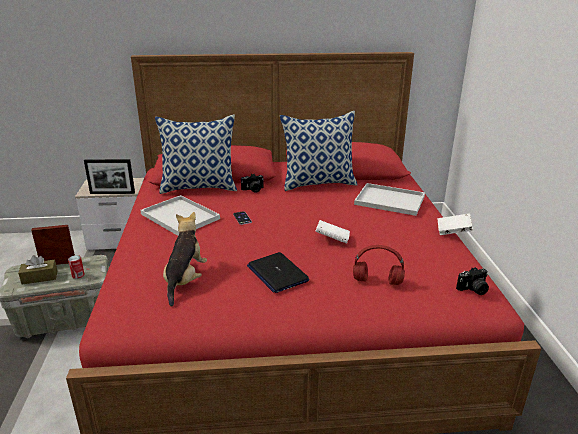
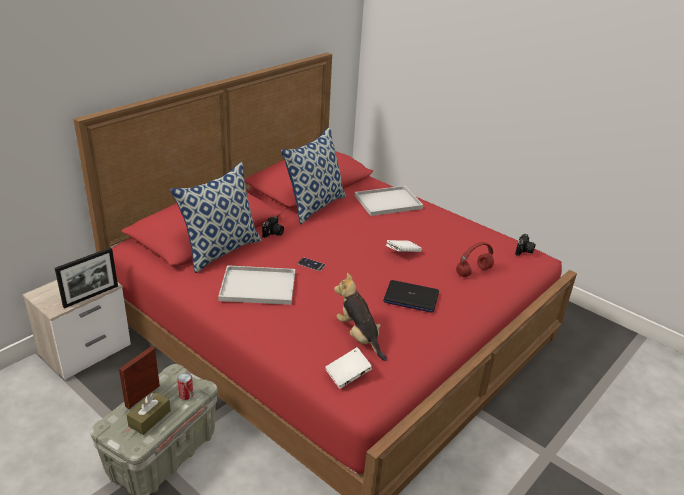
camera: 45 degrees left, 5 degrees up
(453, 232) = (459, 212): white book -> white book (347, 375)

